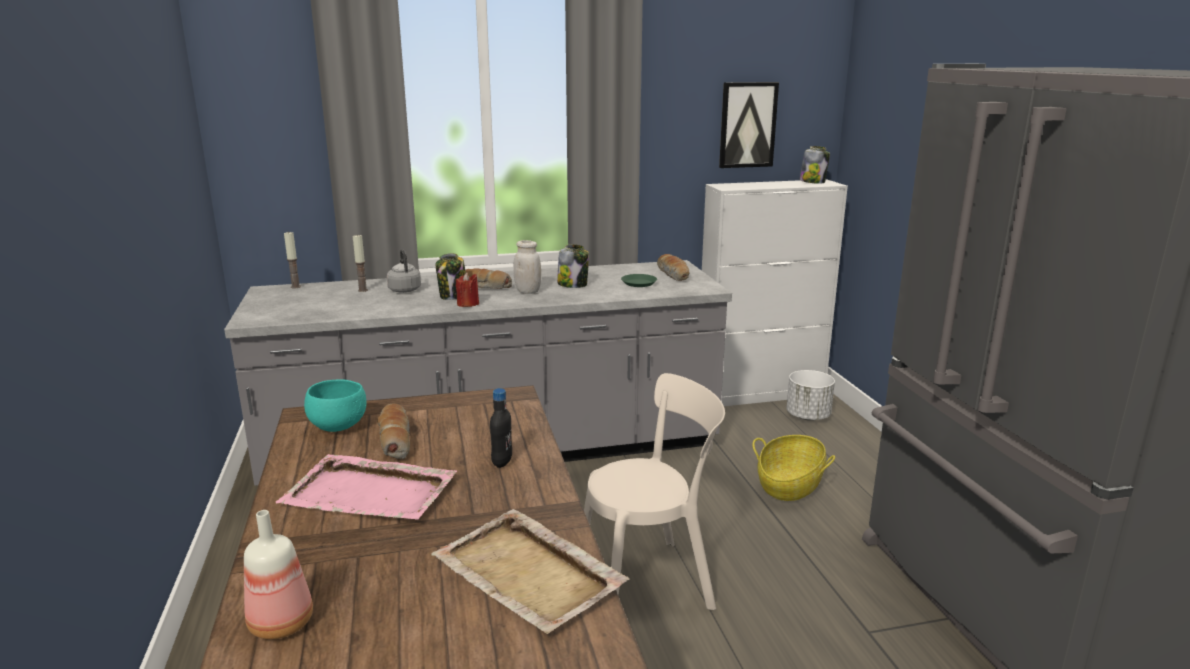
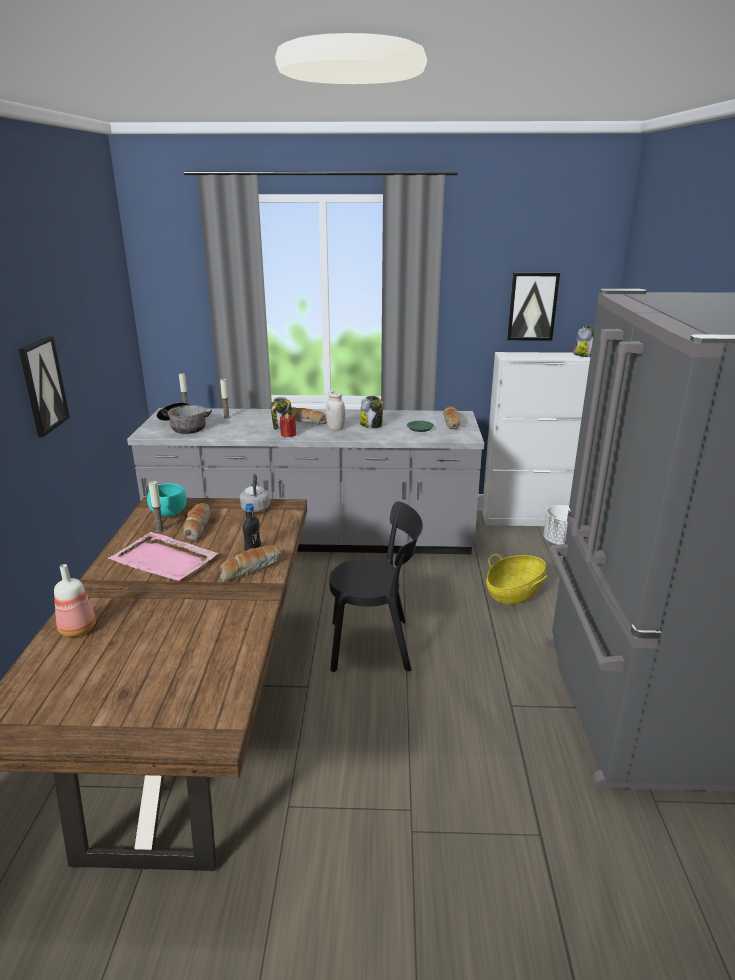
camera: 15 degrees right, 5 degrees up
(113, 240) = (43, 385): none -> picture
(306, 306) = (184, 427): none -> cooking pot
(337, 452) = (160, 530): none -> candle
(404, 289) = (254, 419): grey kettle -> grey kettle (255, 508)
(516, 487) = (251, 569): none -> bread
(529, 574) = (224, 624): beige tray -> none
(650, 581) = (375, 645): beige chair -> black chair

